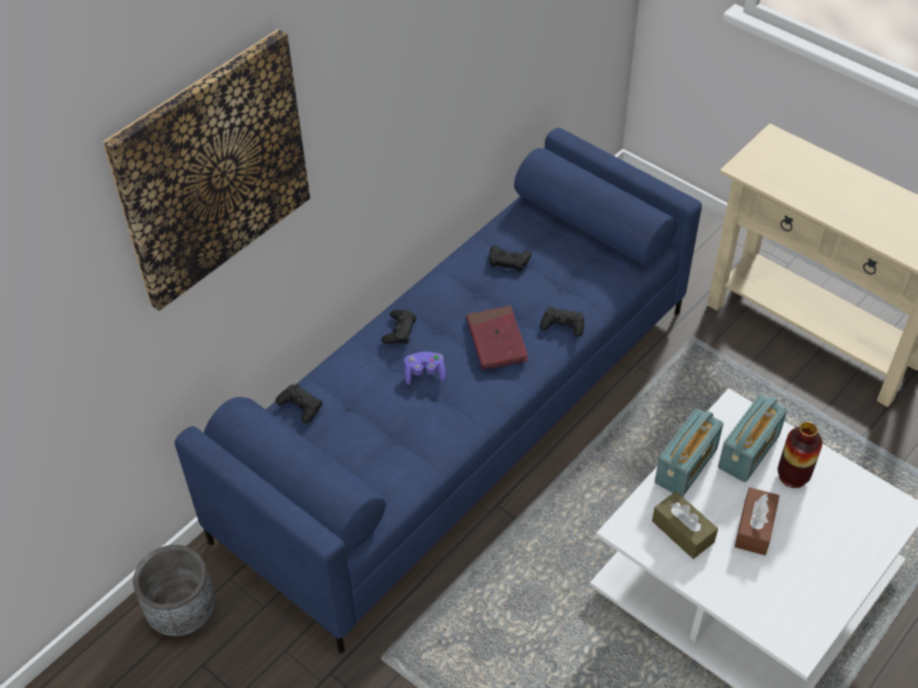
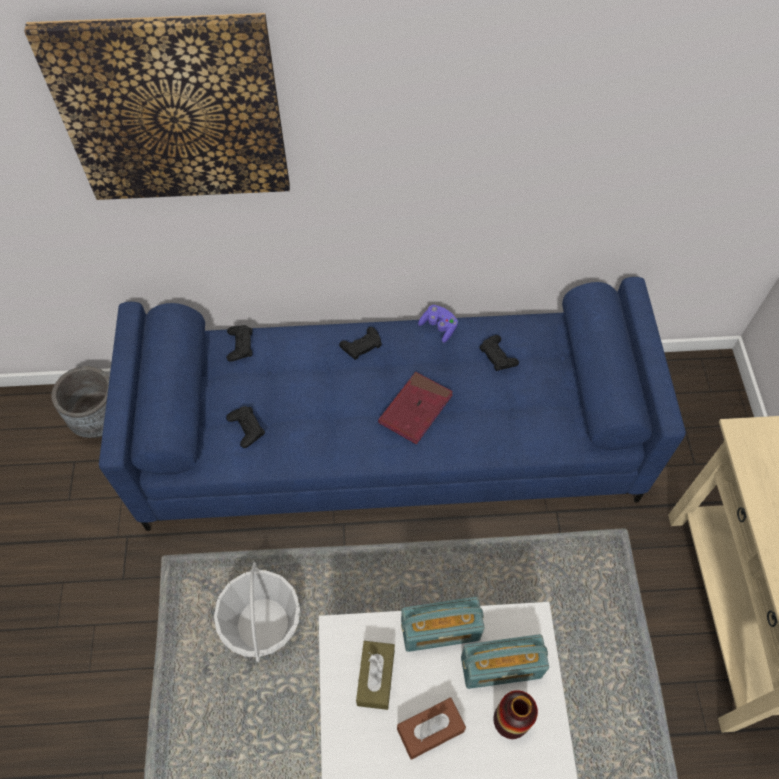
camera: 45 degrees right, 10 degrees up
(425, 374) = (339, 392): purple game controller -> purple game controller (438, 327)
(524, 626) = (263, 624): none -> basket
(563, 325) = (476, 439): black game controller -> black game controller (246, 428)

